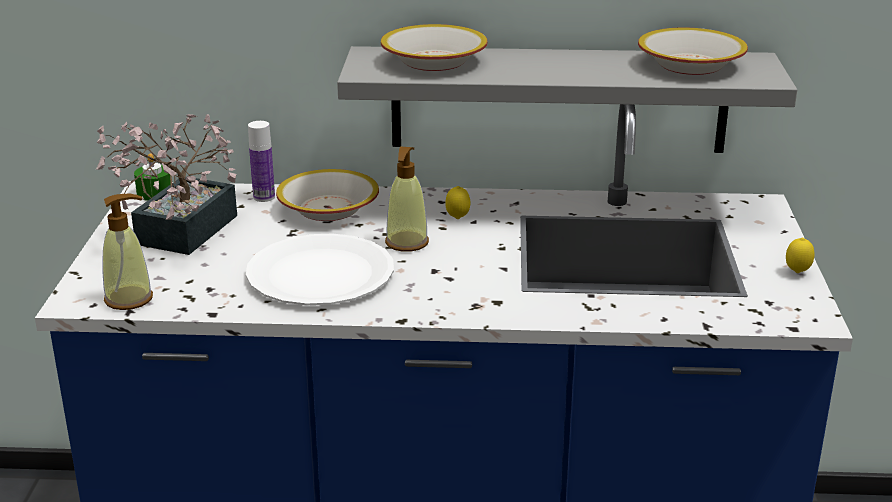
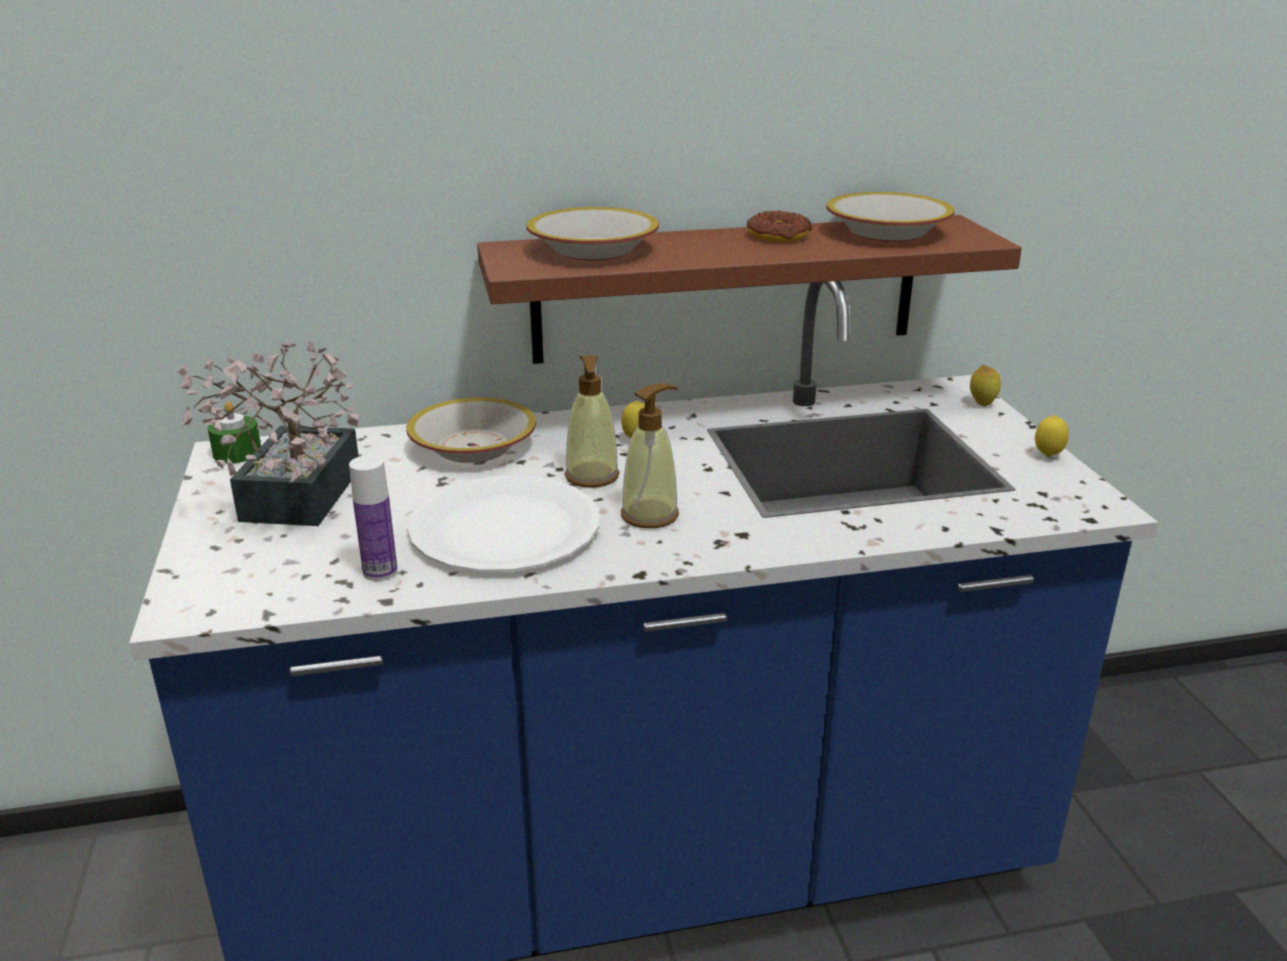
camera: 15 degrees left, 0 degrees up
(129, 299) = (260, 596): soap dispenser -> soap dispenser (650, 515)
(264, 197) = (384, 442): bottle -> bottle (380, 572)
(558, 99) = (727, 289): grey shelf -> brown shelf
(595, 60) = (778, 236): none -> donut
(773, 221) = (982, 404): none -> lemon

